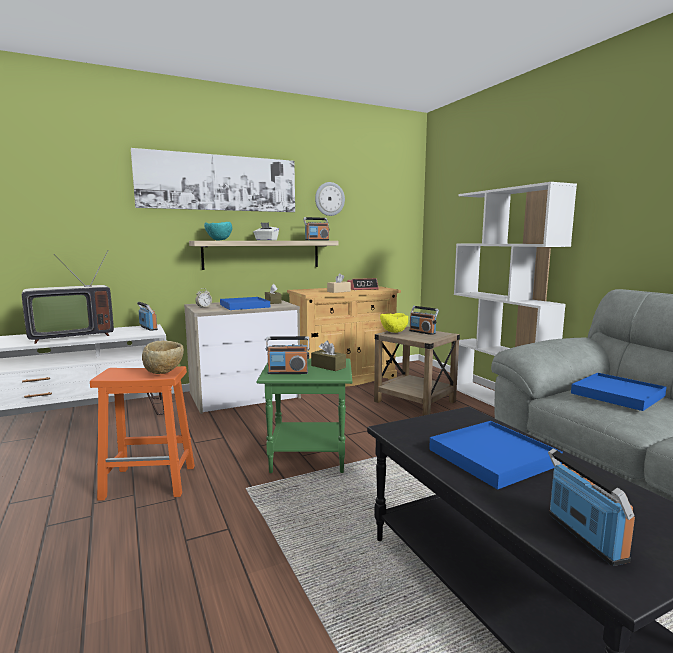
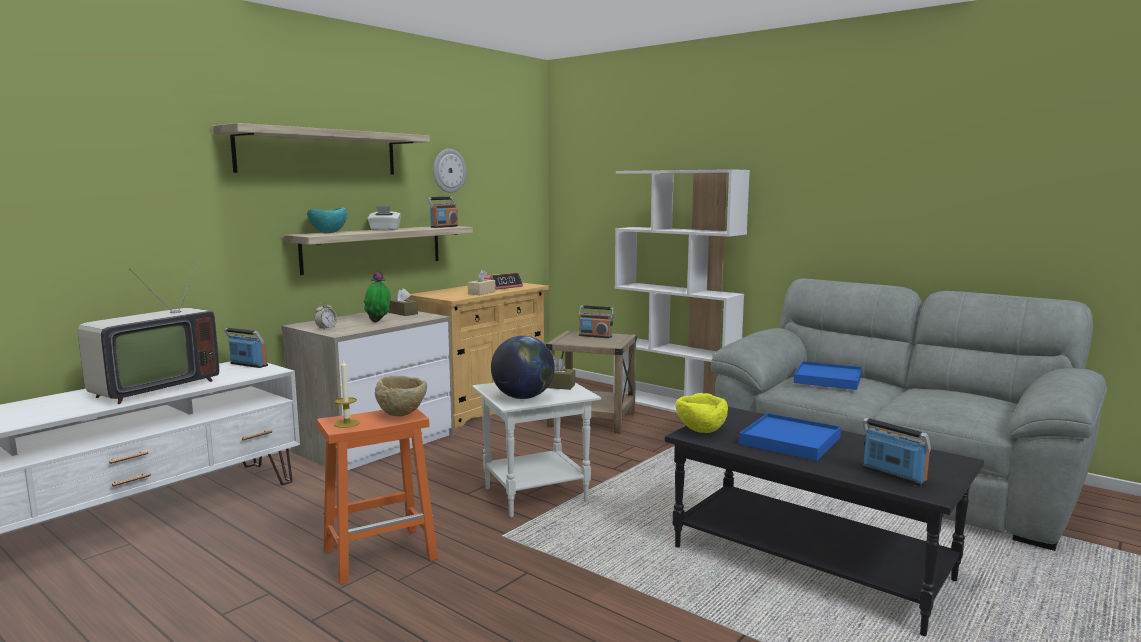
camera: 25 degrees left, 0 degrees up
(116, 374) = (347, 423): none -> candle
(219, 183) = (319, 152): picture -> shelf
(245, 306) = (378, 322): blue tray -> potted plant
(288, 372) = (523, 397): radio -> globe
(309, 457) = (537, 495): green side table -> white side table
(393, 332) = (564, 339): yellow bowl -> yellow bowl (700, 430)

